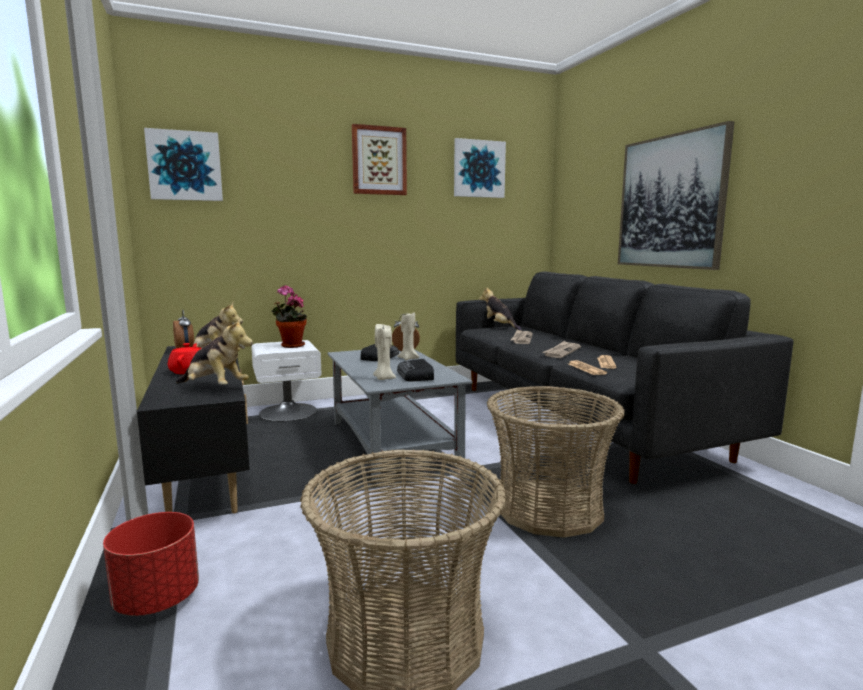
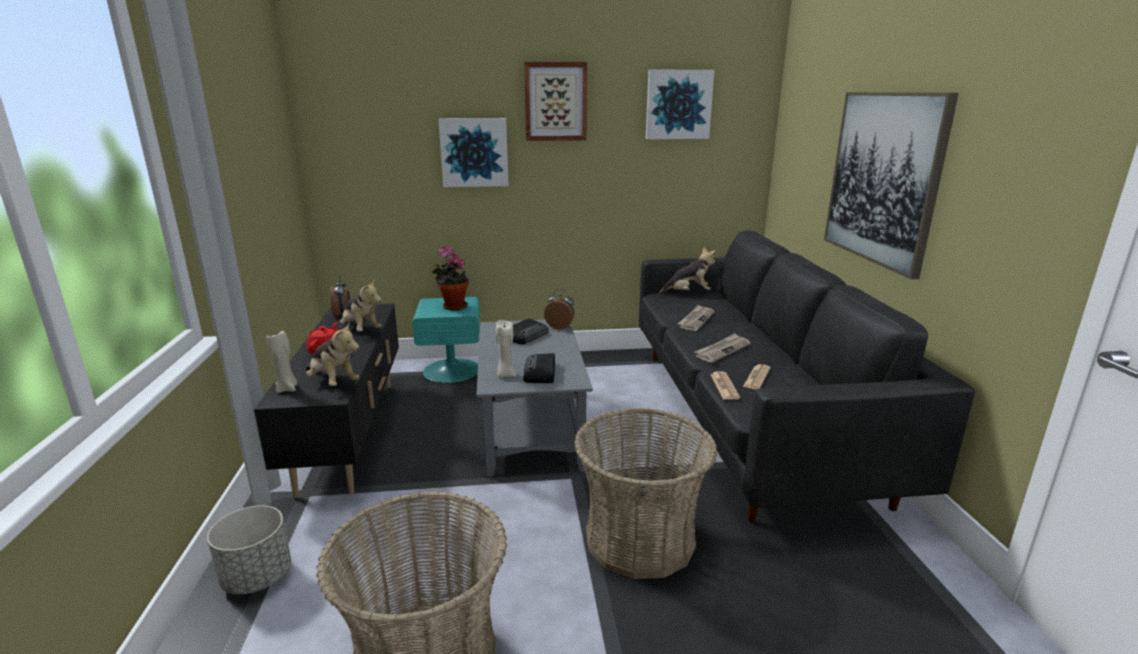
camera: 15 degrees right, 10 degrees up
(157, 599) = (257, 577): red planter -> grey planter
(185, 166) = (348, 119): picture -> picture (474, 152)
(288, 411) = (452, 370): white nightstand -> turquoise nightstand
(408, 358) = (553, 342): beige candle -> beige candle (287, 389)
(499, 327) = (687, 293): plush toy -> plush toy turned 105 degrees clockwise

